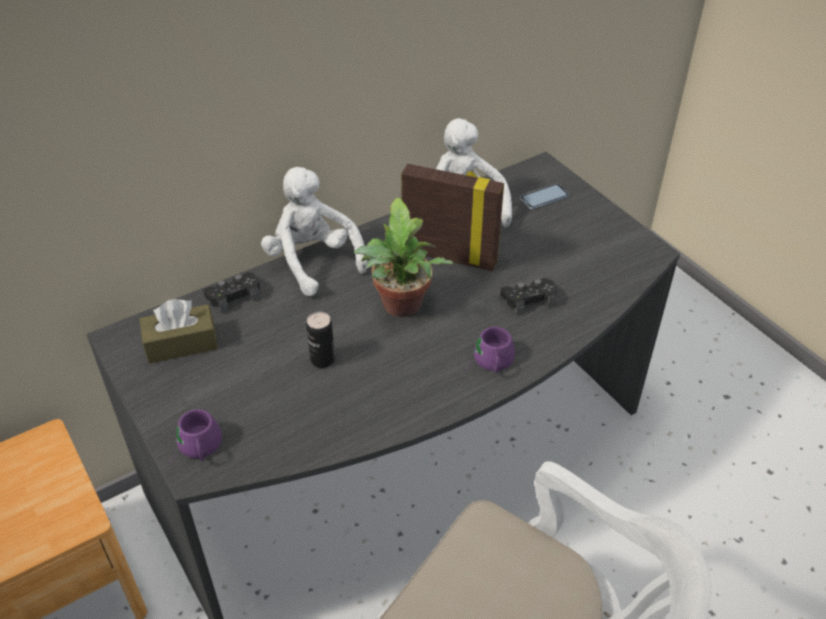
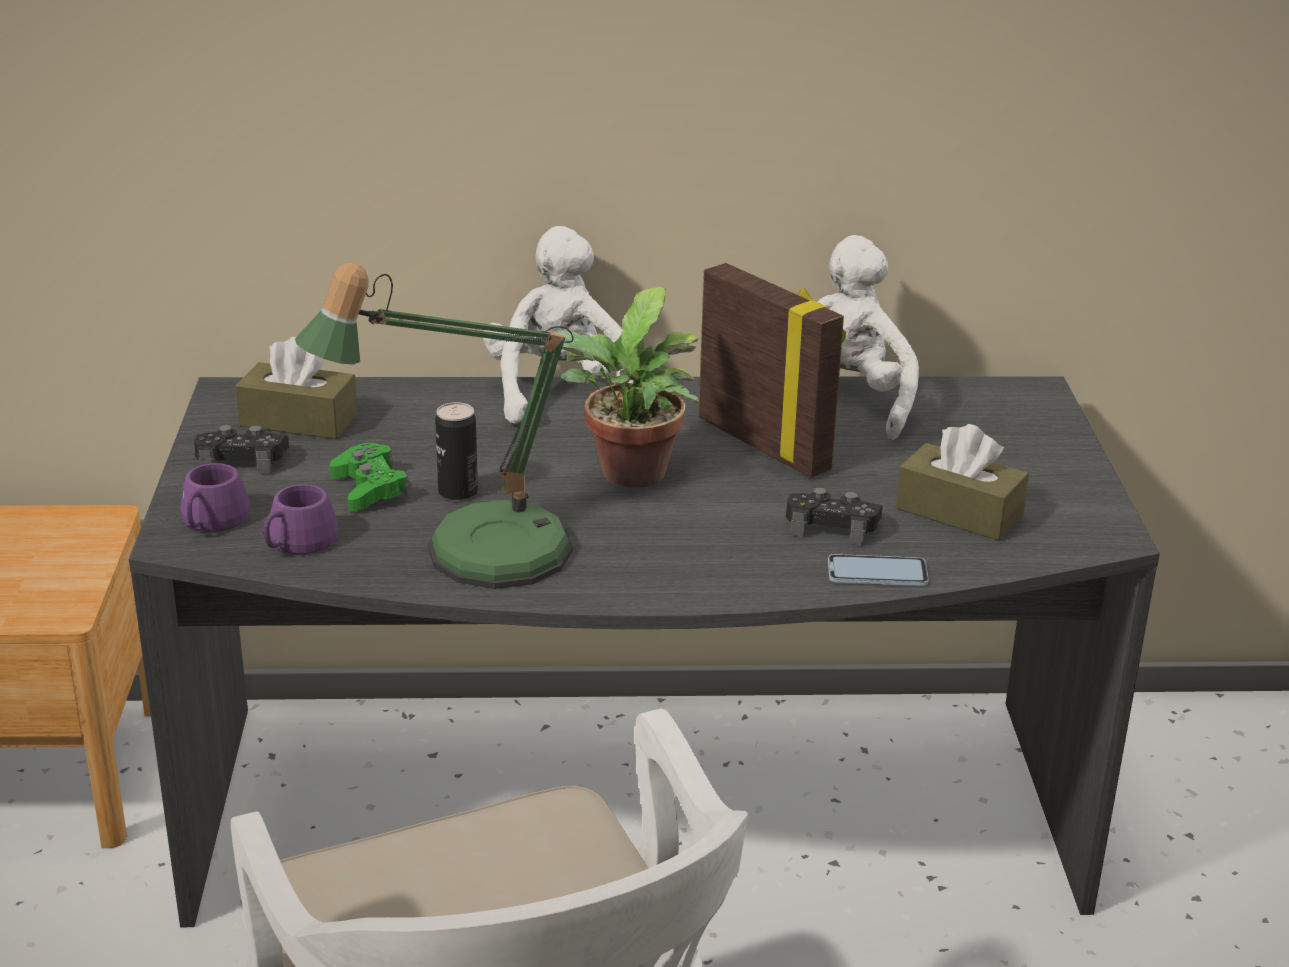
camera: 30 degrees right, 15 degrees down
(234, 296) = (415, 396): black game controller -> black game controller (242, 460)
(271, 379) = (369, 489): none -> green game controller
(371, 402) = (473, 554): none -> table lamp
(489, 361) = (691, 570): purple mug -> purple mug (291, 541)
(544, 197) = (995, 425): phone -> phone (877, 573)
(577, 264) = (959, 512): none -> brown tissue box

